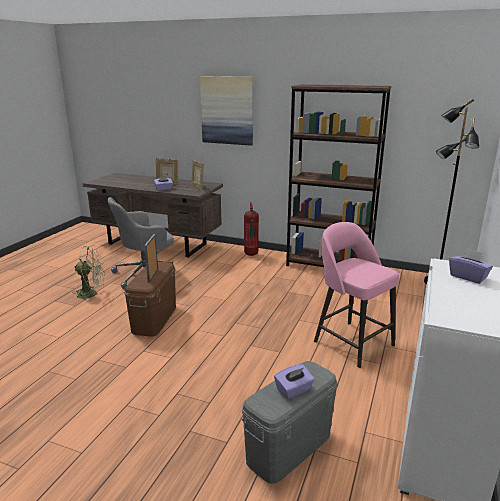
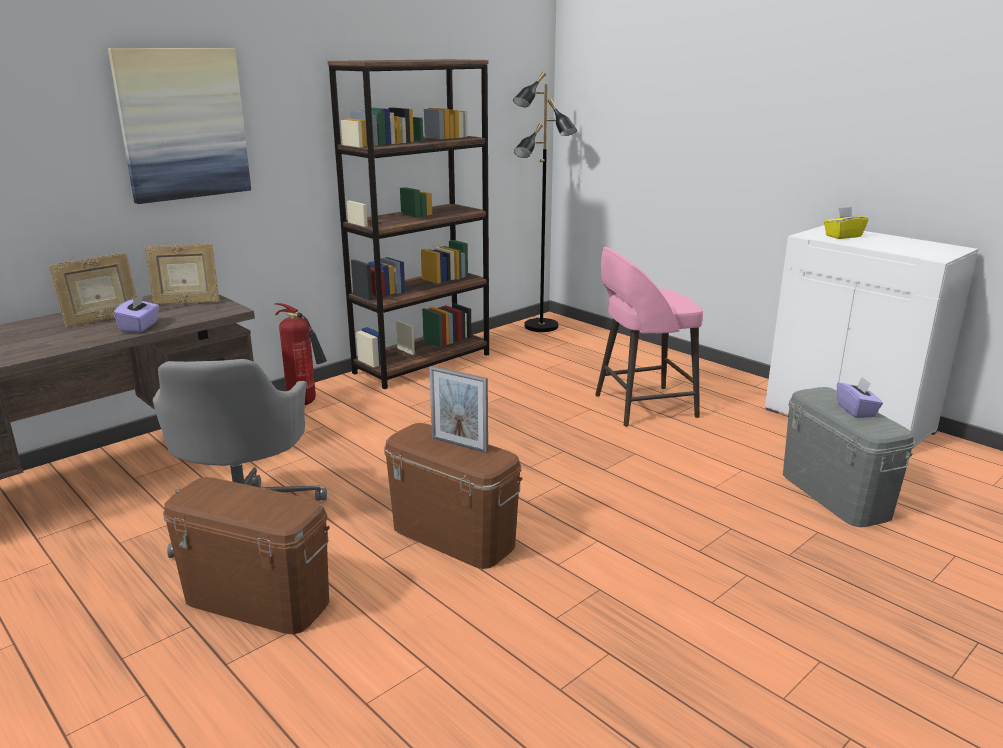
camera: 65 degrees left, 0 degrees up
(92, 294) = (256, 600): beige fan -> brown storage box
(468, 277) = (843, 236): purple tissue box -> yellow tissue box

